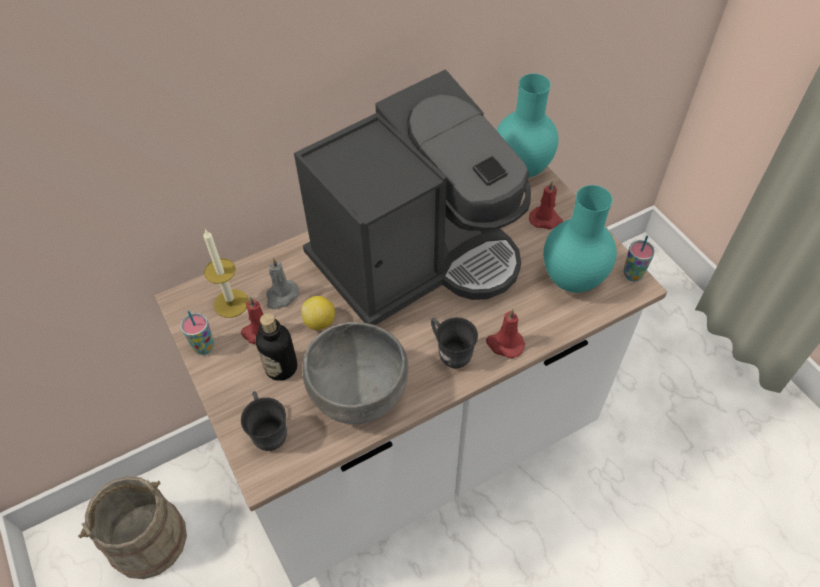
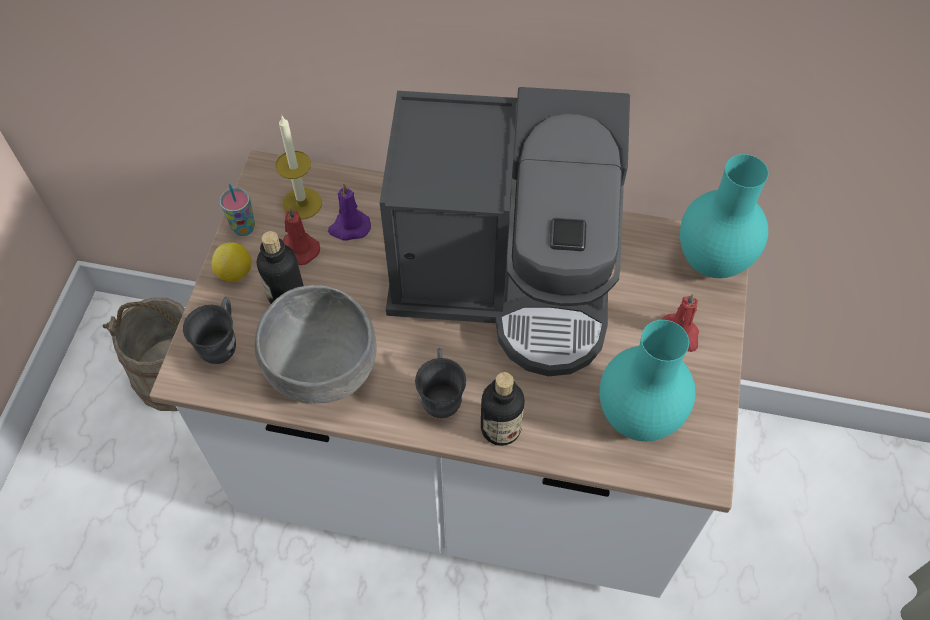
camera: 40 degrees right, 5 degrees up
(281, 296) = (349, 227): grey candle -> purple candle
(320, 322) = (357, 277): lemon -> lemon (235, 273)
(504, 344) = (500, 428): red candle -> bottle
(632, 275) = (711, 461): cup -> none

